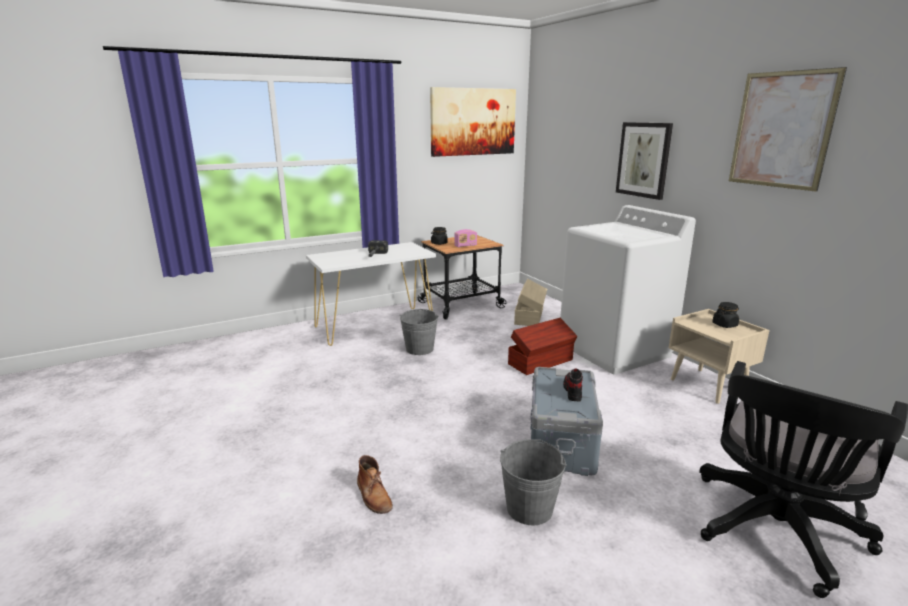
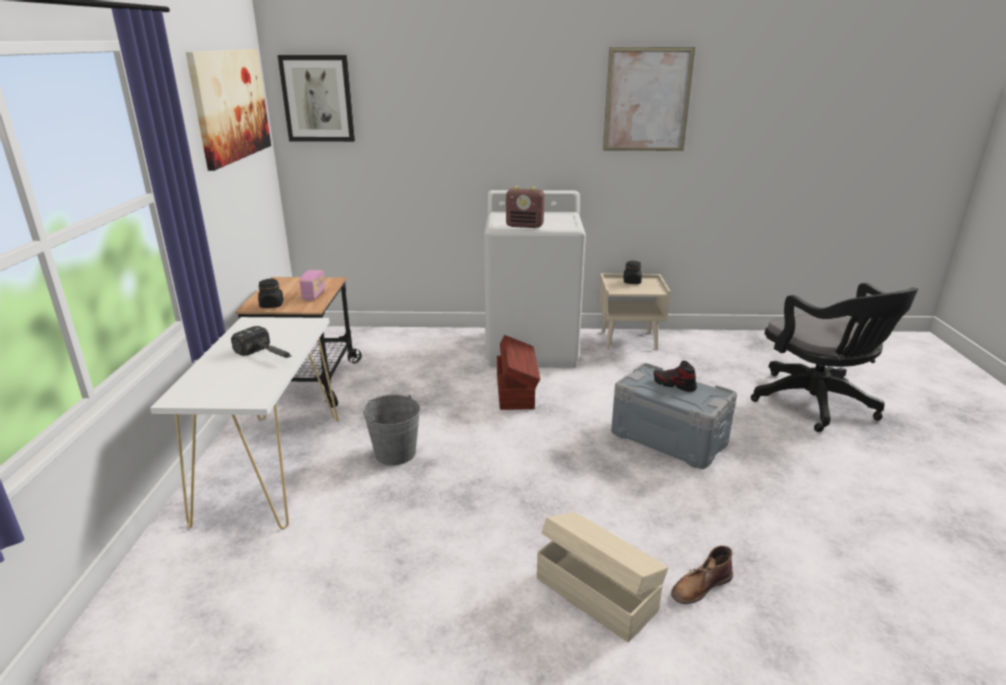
camera: 60 degrees left, 5 degrees up
(374, 495) = (700, 586): brown boot -> brown boot turned 150 degrees clockwise
(529, 508) = (758, 492): grey bucket -> none
(530, 316) = (403, 355): beige storage box -> beige storage box (596, 592)
(599, 231) = (525, 226): none -> radio
(643, 160) = (496, 137): picture -> picture (318, 99)

